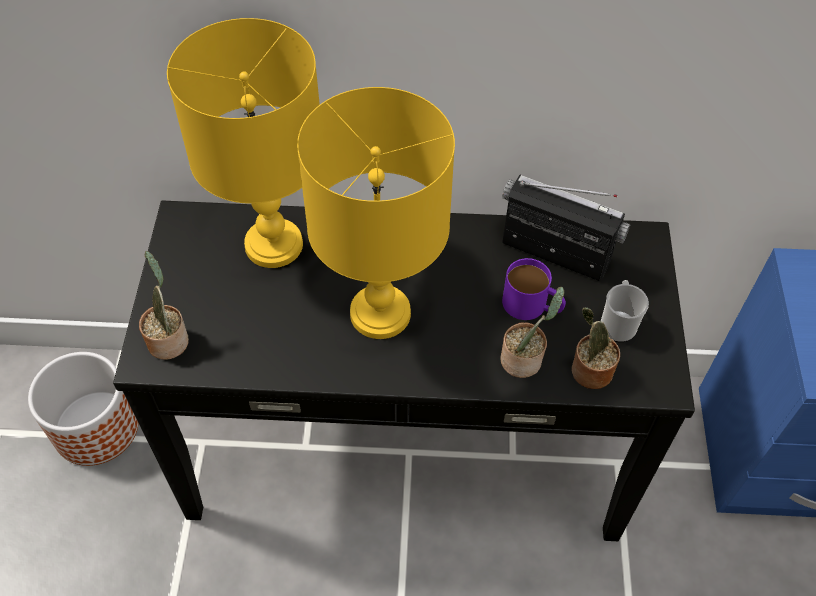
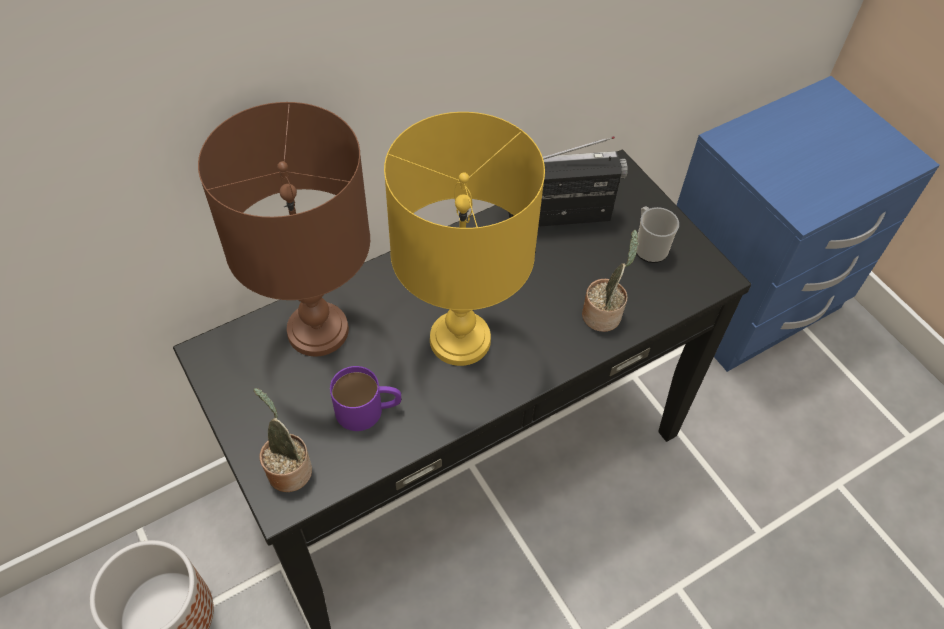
camera: 35 degrees left, 0 degrees up
(272, 245) = (317, 331): yellow table lamp -> brown table lamp
(532, 306) = (576, 267): purple mug -> purple mug (368, 409)
(588, 371) = (657, 296): potted plant -> none

